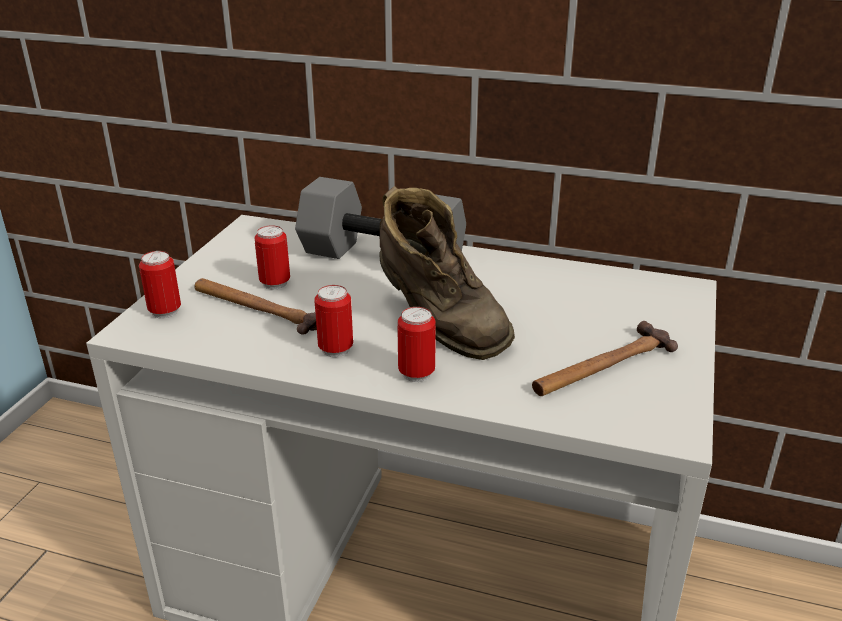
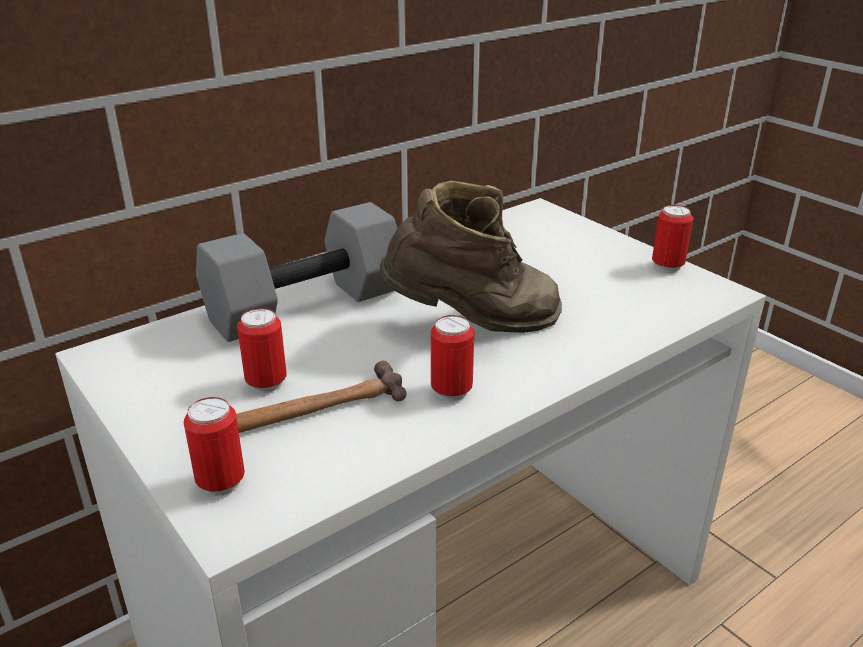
camera: 55 degrees left, 0 degrees up
(416, 373) = (541, 363): can -> can (667, 266)
(602, 366) = (612, 282): hammer -> none

